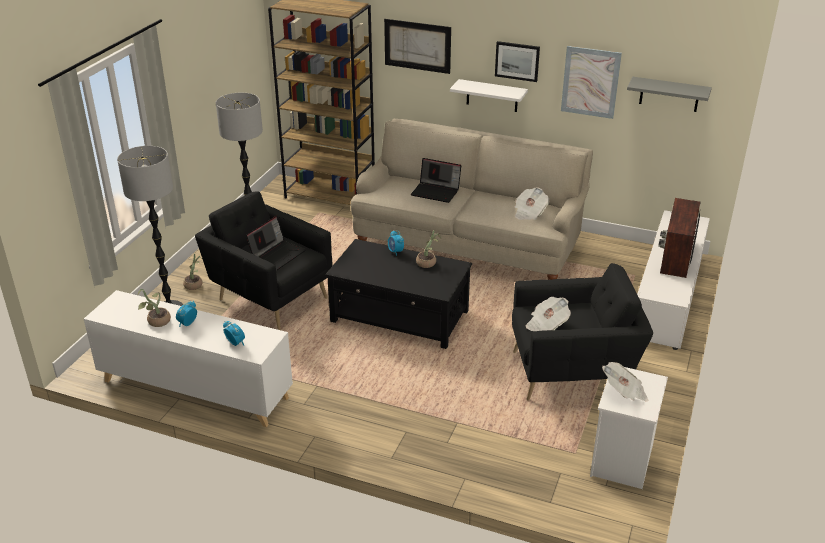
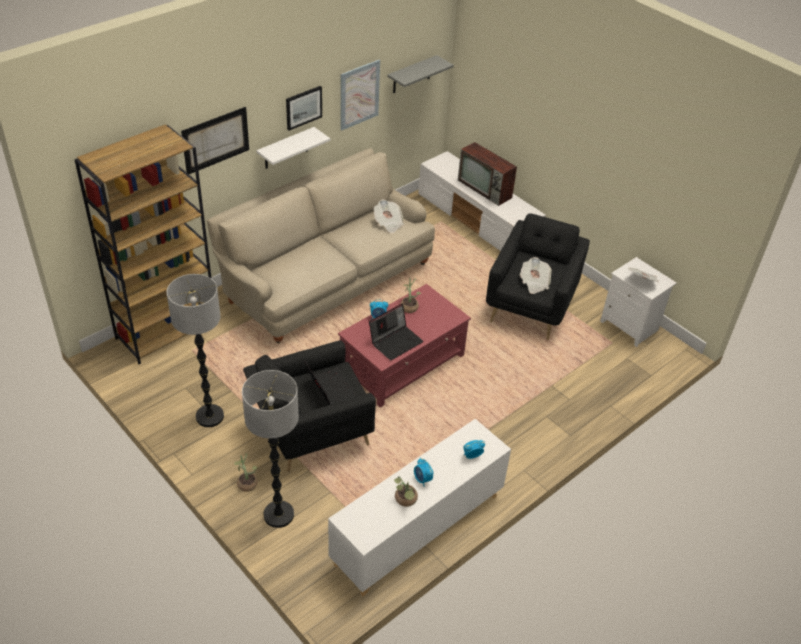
camera: 65 degrees left, 10 degrees up
(400, 317) = (403, 363): black coffee table -> red coffee table
(436, 192) = (313, 255): laptop -> laptop (396, 341)

